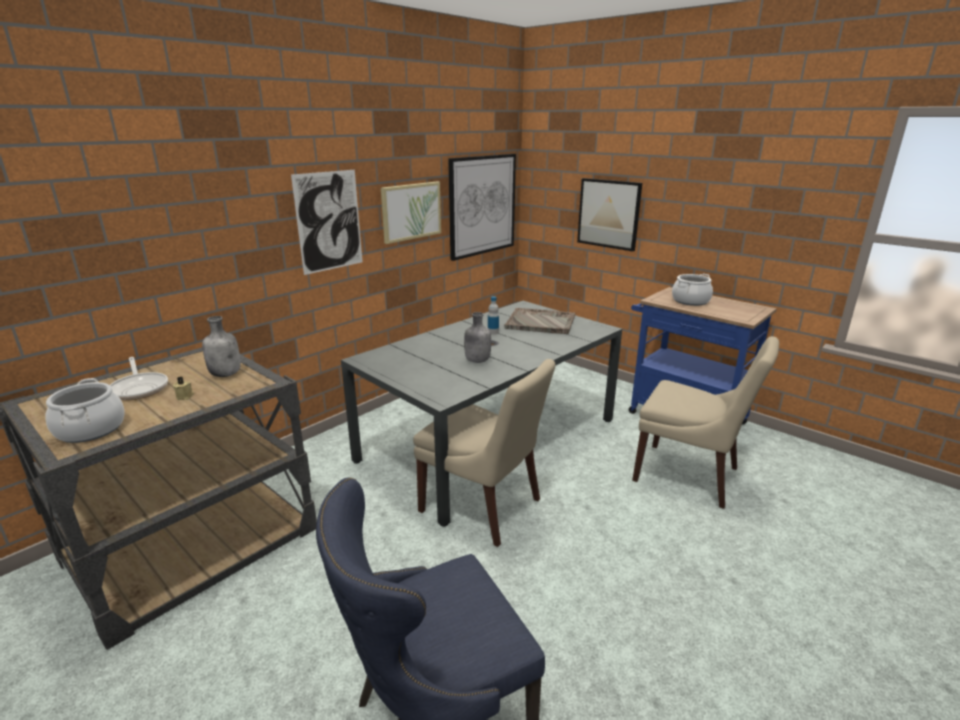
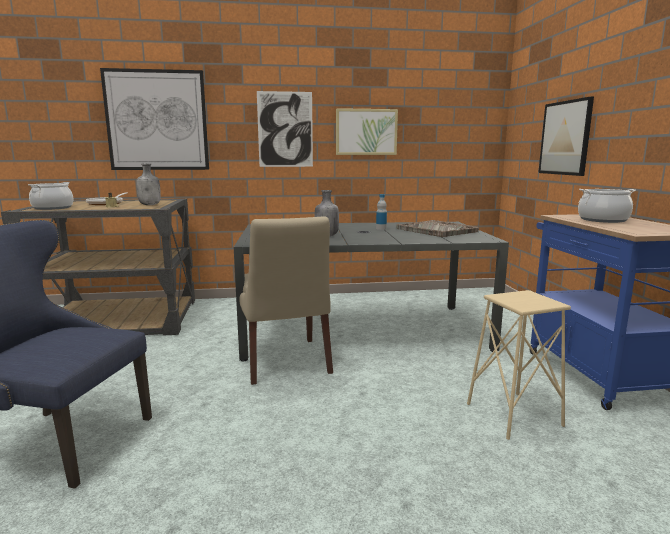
camera: 40 degrees right, 10 degrees down
(482, 205) = (451, 137): picture -> picture (157, 120)
(690, 476) = (513, 415): beige chair -> beige stool

